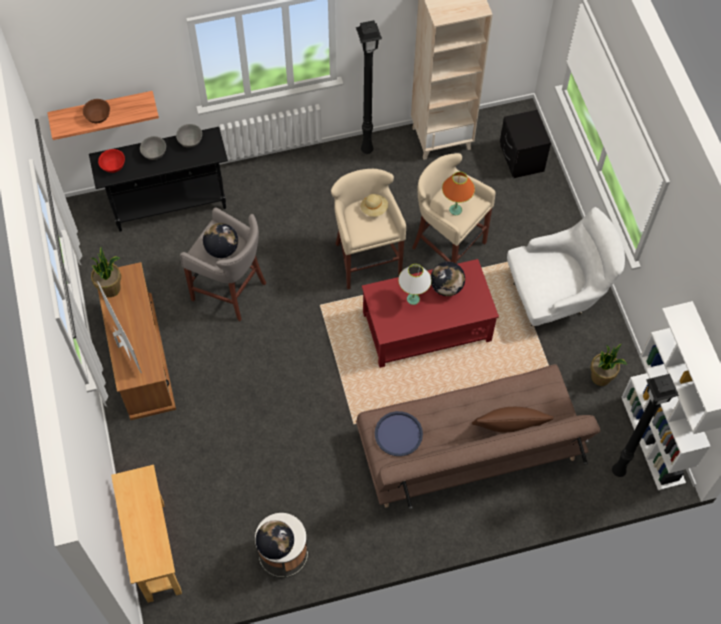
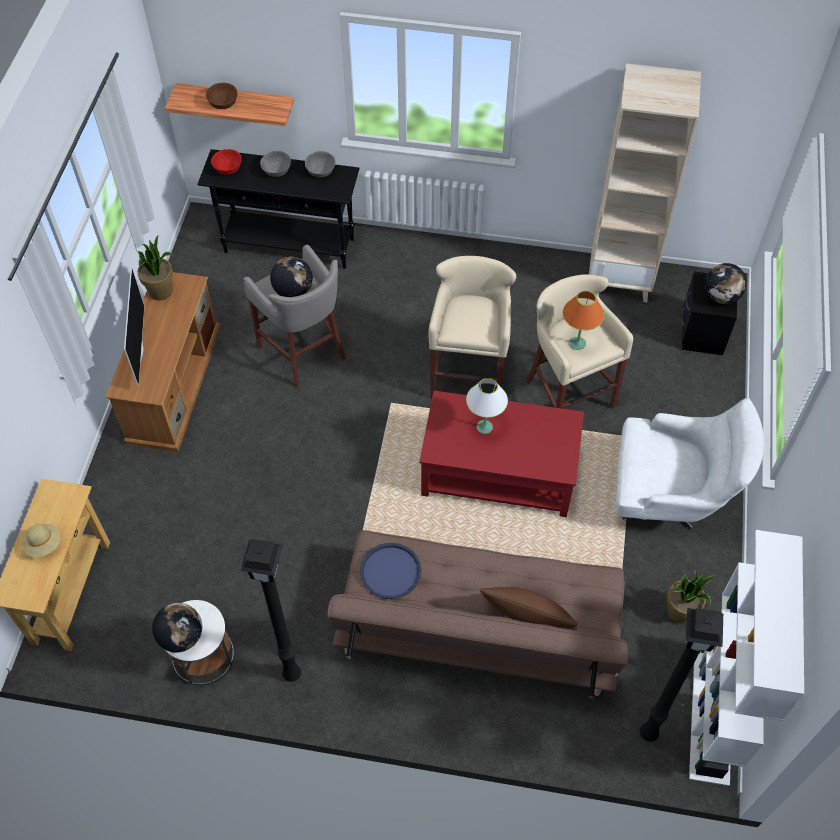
camera: 25 degrees right, 5 degrees down
(366, 151) = (527, 263): black floor lamp -> black floor lamp (290, 675)
(374, 209) = (484, 309): beige hat -> beige hat (44, 545)
(446, 287) = (530, 429): globe -> globe (721, 296)

